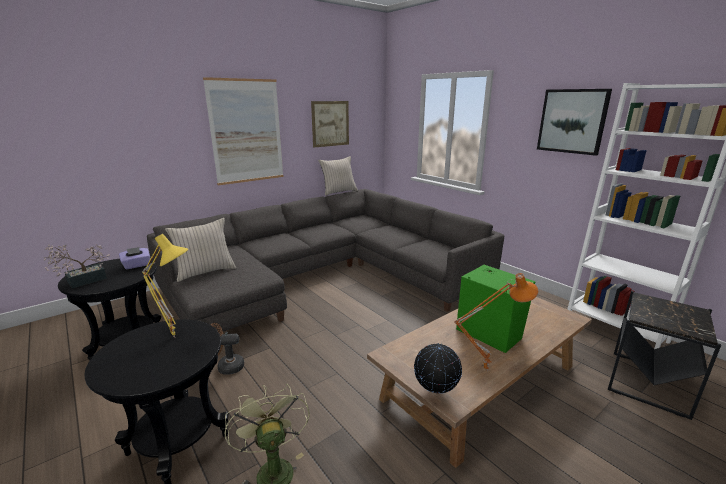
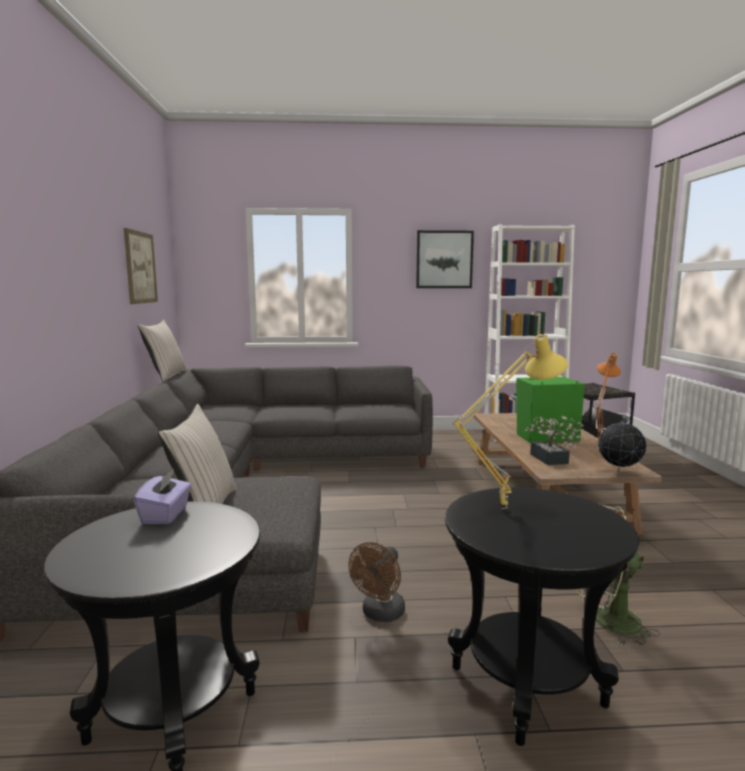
camera: 55 degrees left, 10 degrees down
(82, 281) = (150, 567): potted plant -> potted plant (551, 460)
(246, 131) = (69, 268): picture -> none

